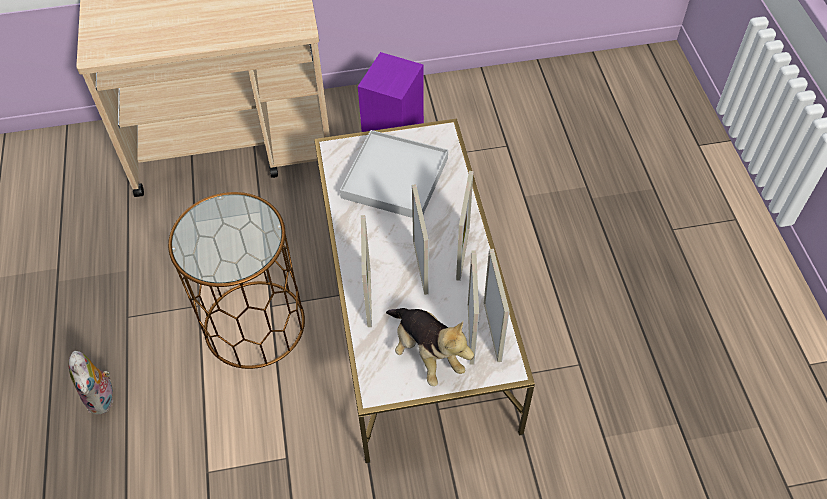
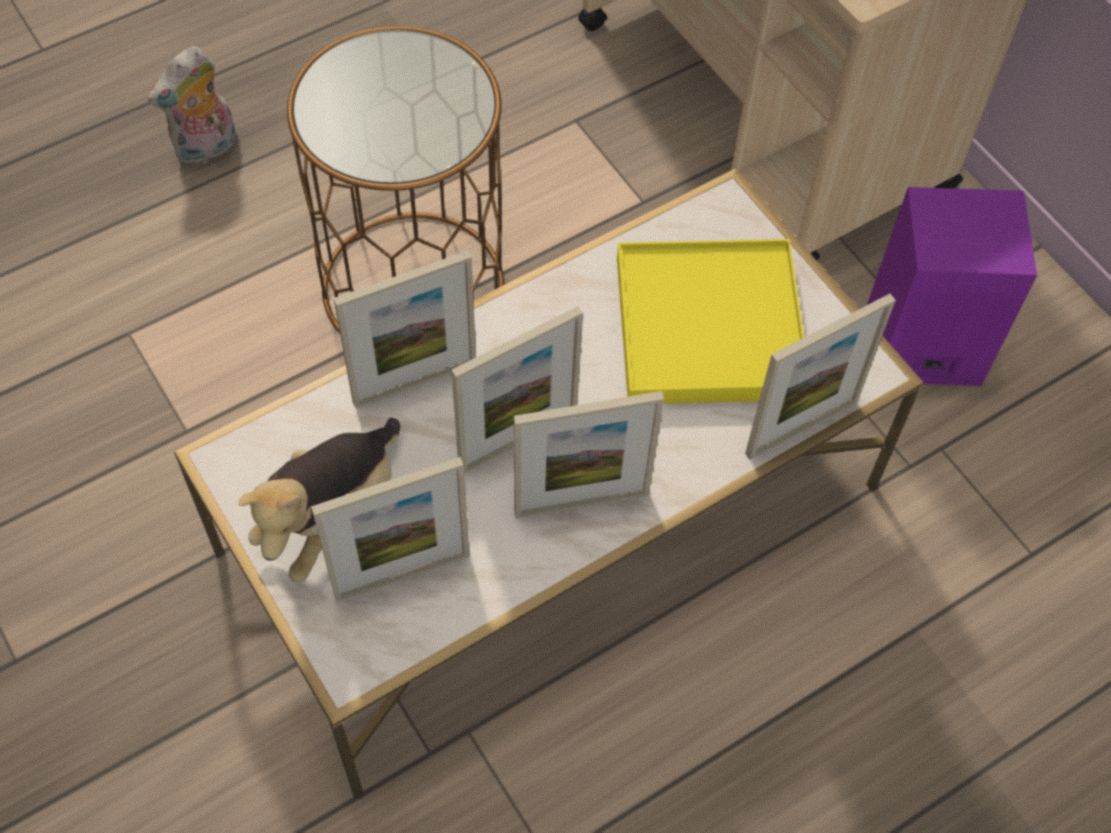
camera: 65 degrees right, 5 degrees up
(395, 178) = (708, 328): white tray -> yellow tray
(492, 331) = (421, 612): picture frame -> picture frame (801, 428)

